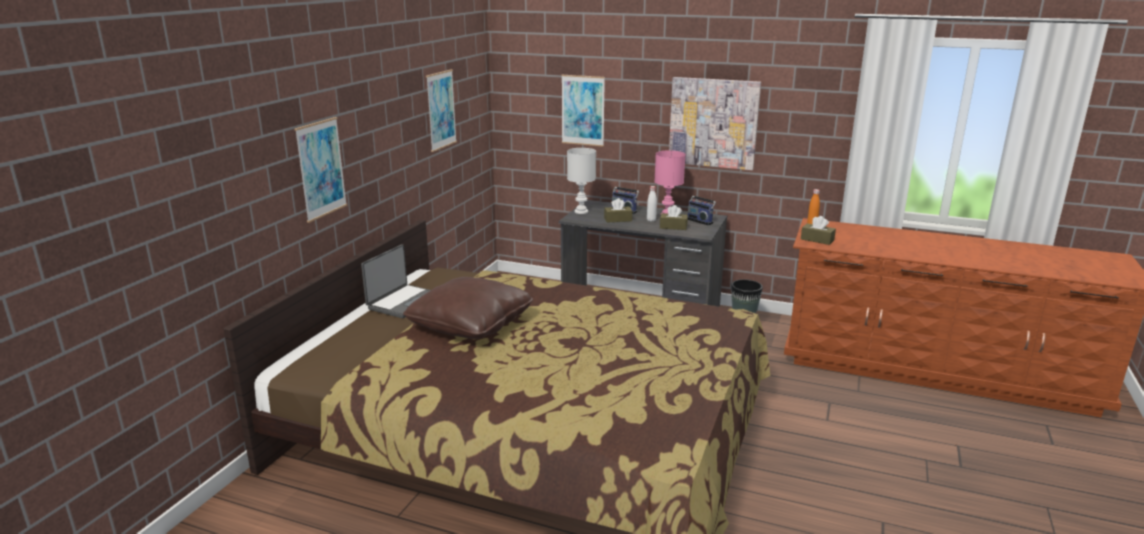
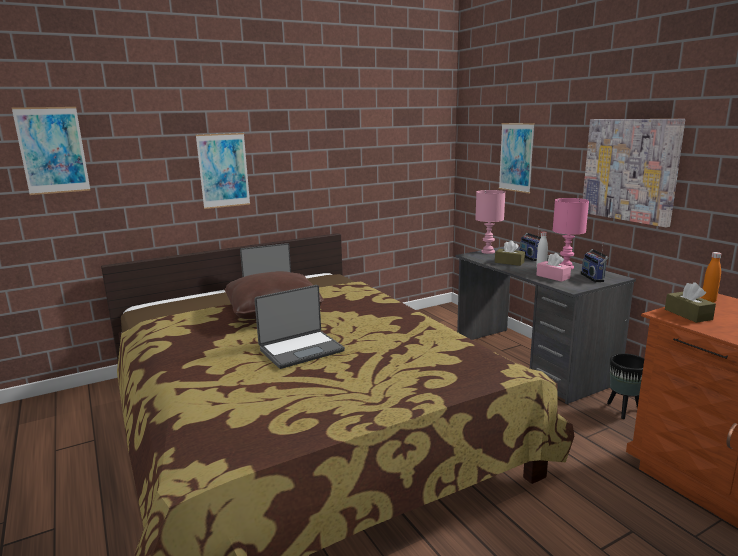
camera: 40 degrees right, 5 degrees down
(441, 110) = (380, 147): picture -> picture (52, 150)
(571, 350) = (301, 350): none -> laptop
(581, 211) = (488, 252): white table lamp -> pink table lamp
(673, 227) = (553, 277): brown tissue box -> pink tissue box

